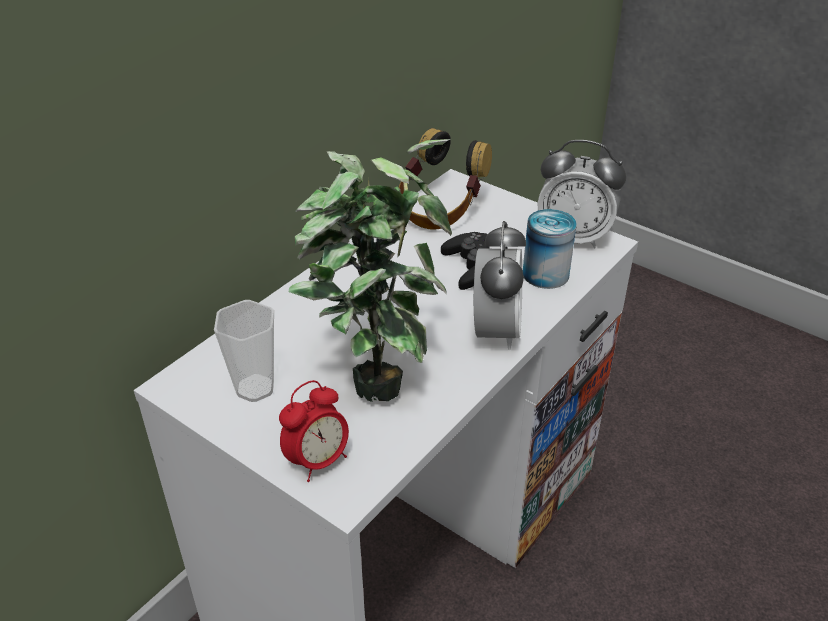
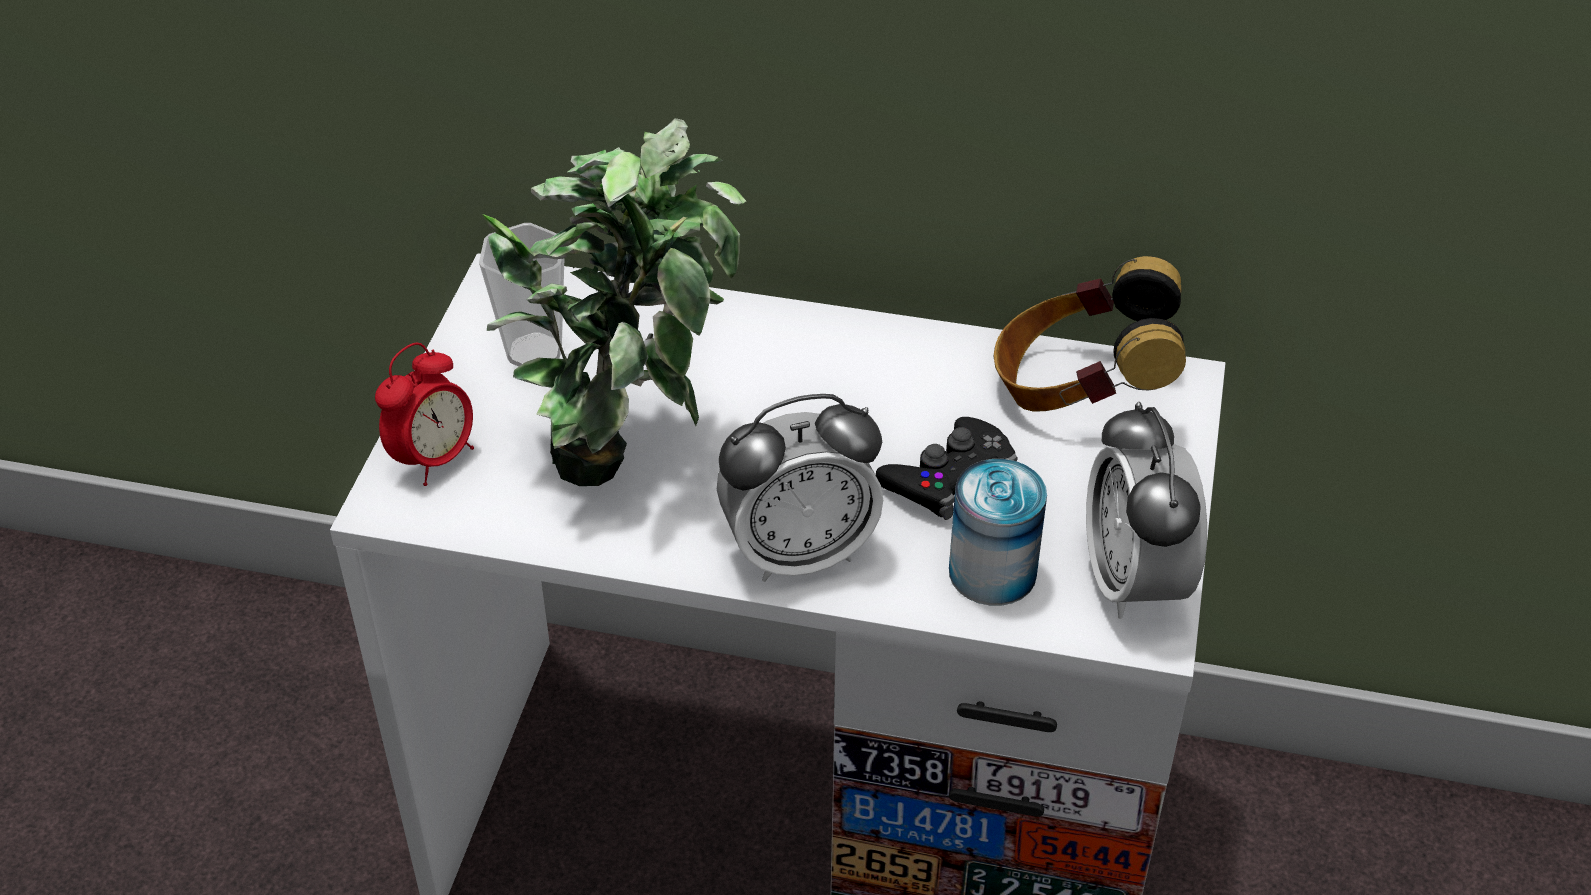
camera: 65 degrees right, 5 degrees up
(318, 461) = (434, 459): alarm clock -> alarm clock turned 75 degrees counterclockwise

